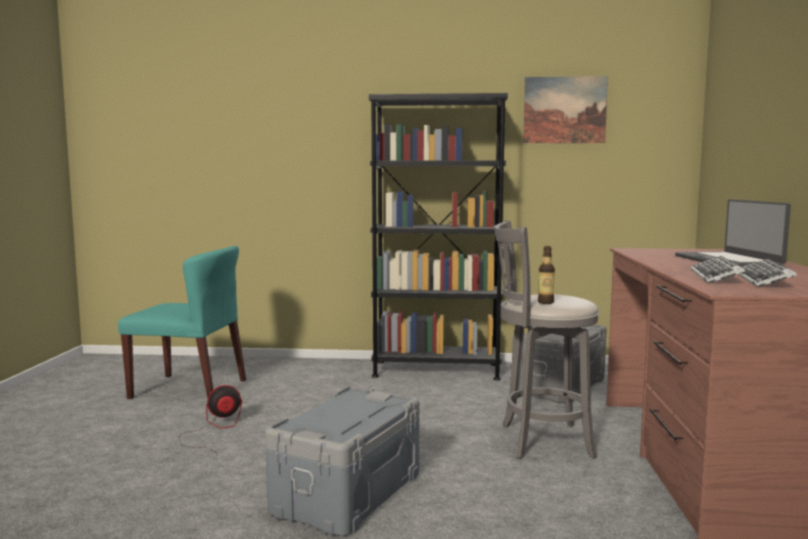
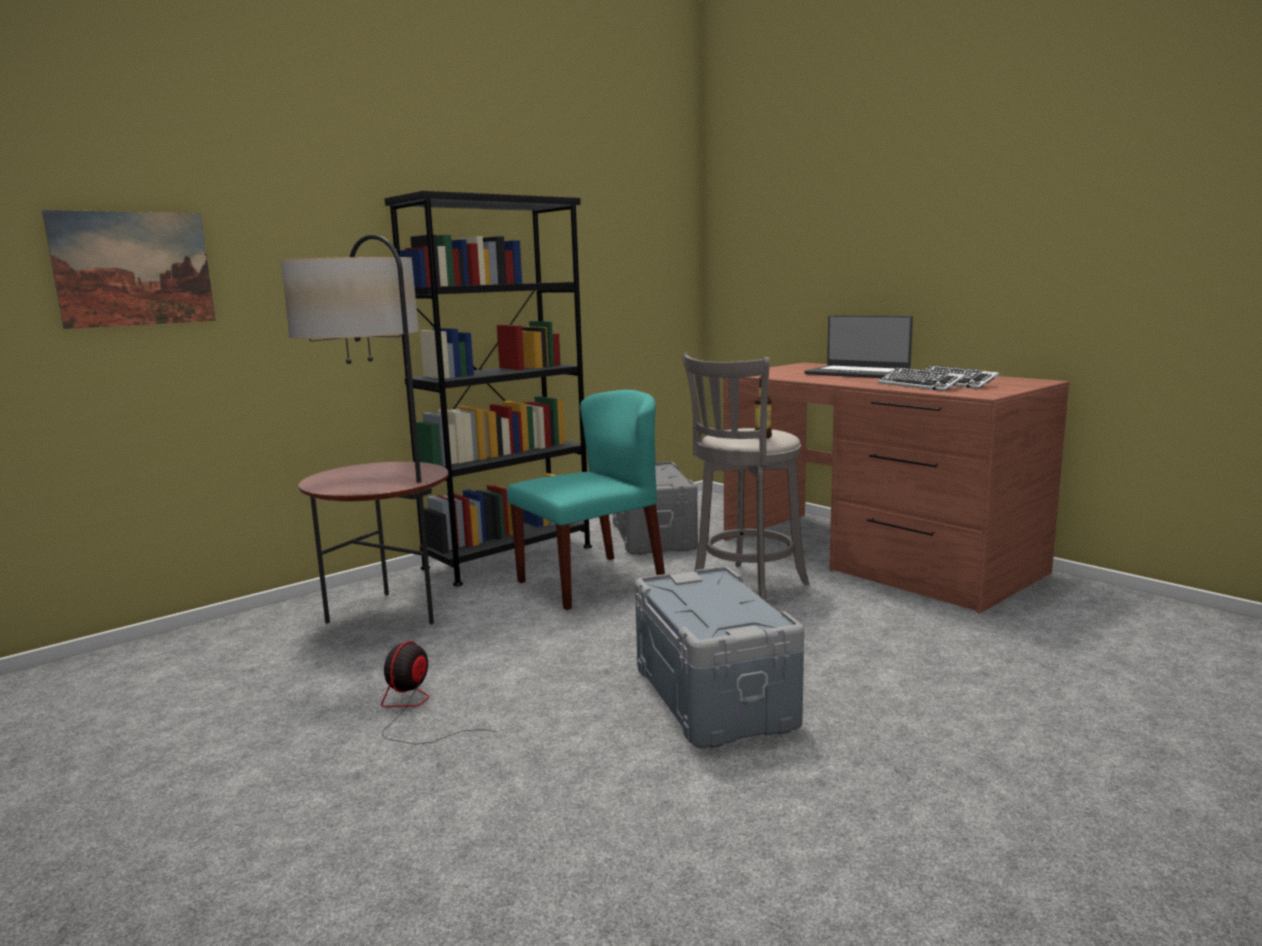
camera: 45 degrees left, 5 degrees up
(190, 389) = (238, 685): turquoise chair -> turquoise chair (591, 581)
(310, 380) = (389, 614): none -> floor lamp
(564, 110) = (592, 219): picture -> picture (134, 269)

